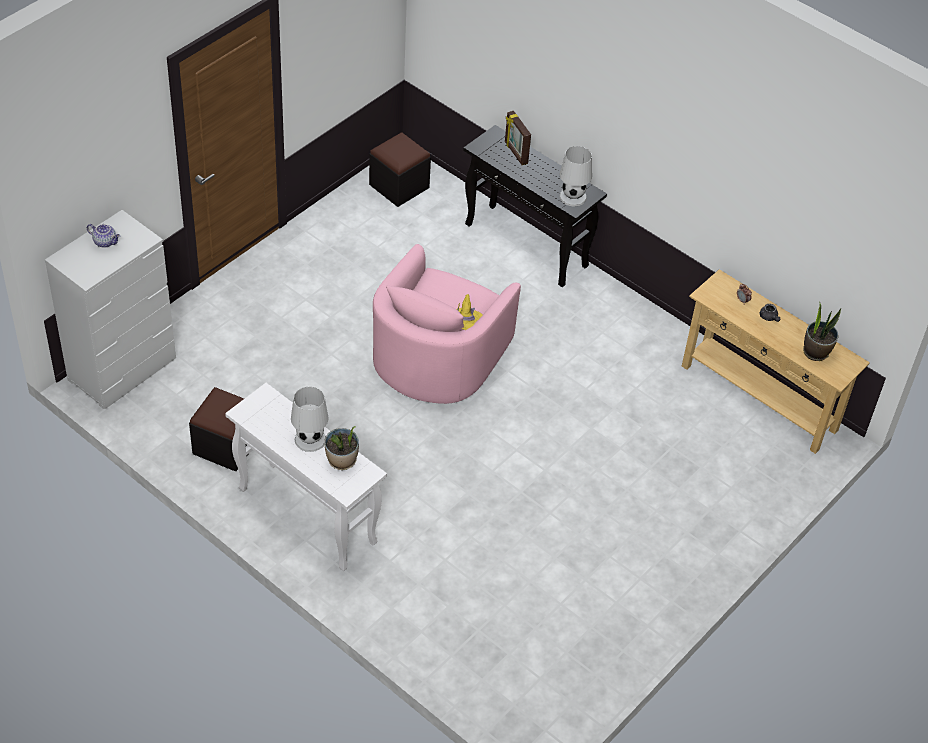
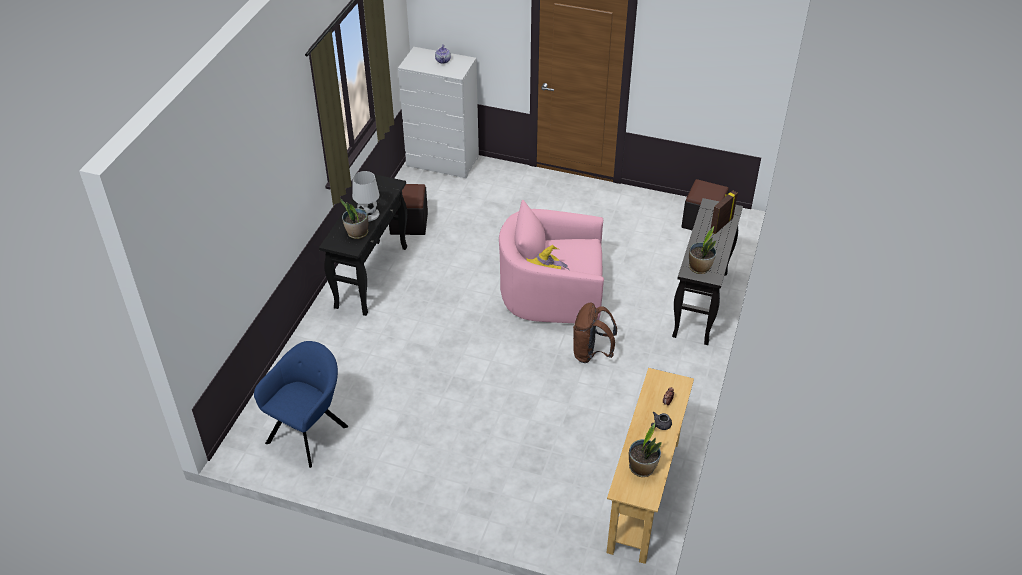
camera: 70 degrees right, 5 degrees down
(306, 515) = (371, 276): white console table -> black console table
(543, 656) = (309, 432): none -> blue armchair
(550, 361) = (591, 353): none -> brown backpack
(572, 196) = (700, 268): white table lamp -> potted plant

